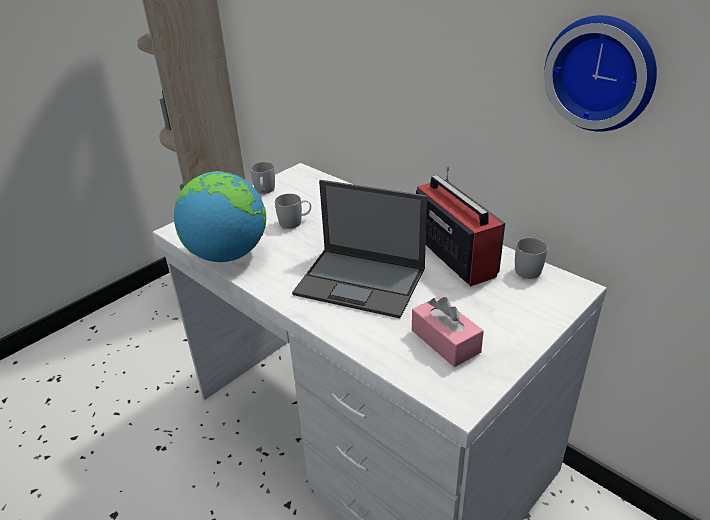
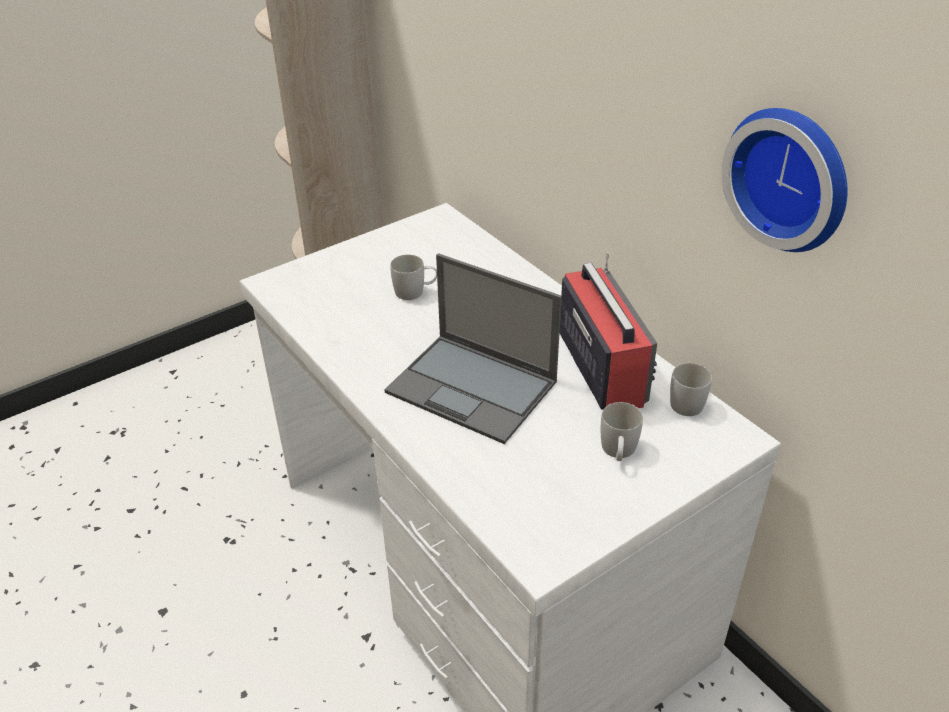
camera: 10 degrees right, 5 degrees up
(227, 254) = (321, 325): globe -> none
(264, 191) = (389, 240): white mug -> white mug (618, 452)
(445, 341) = (549, 482): pink tissue box -> none

